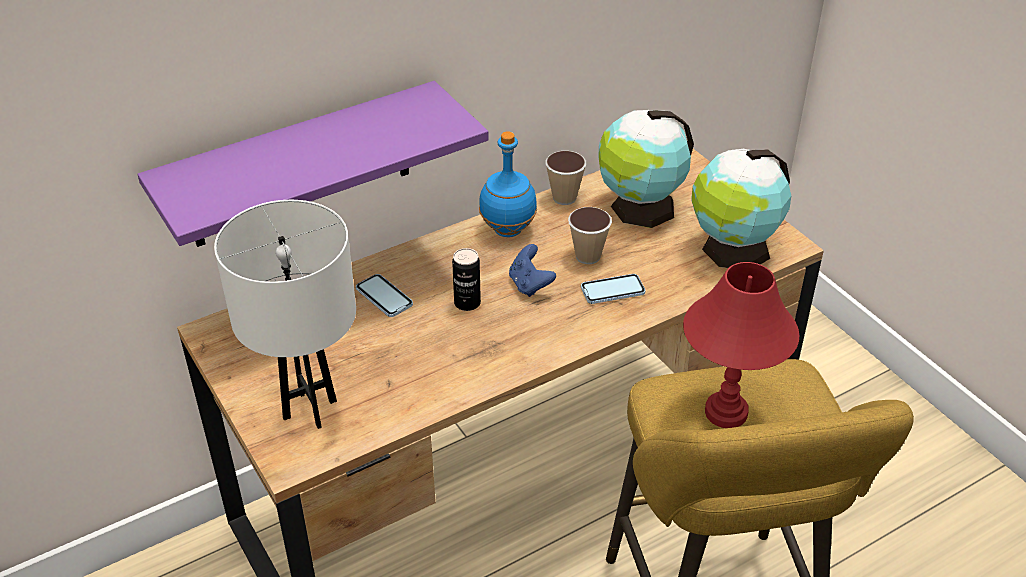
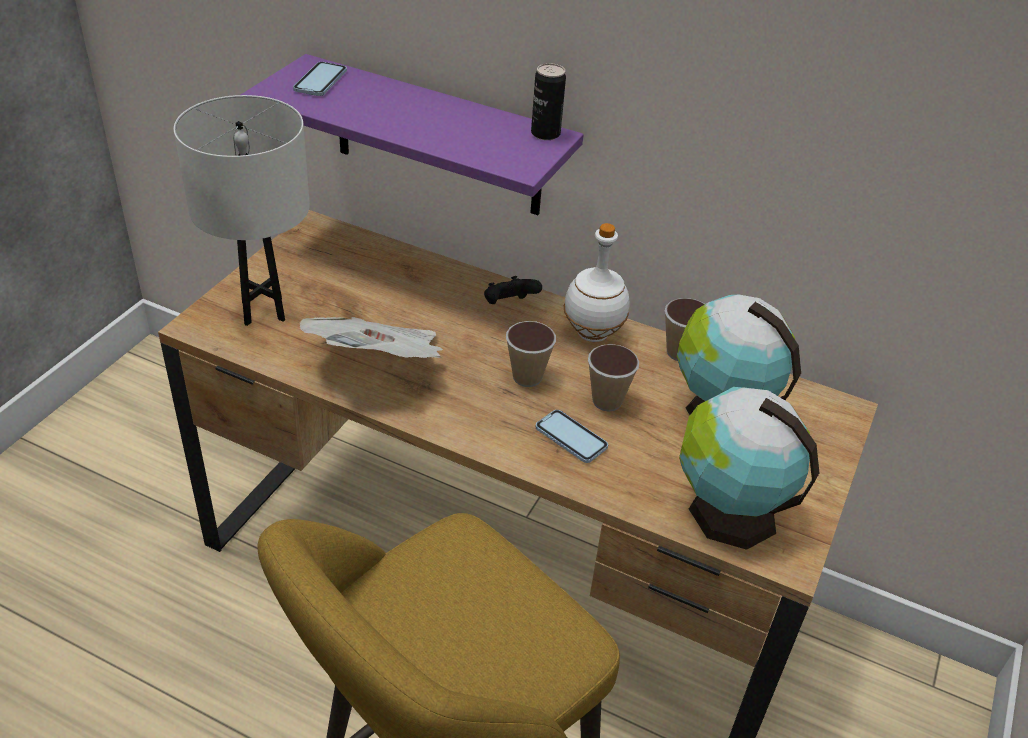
camera: 55 degrees right, 0 degrees up
(384, 297) = (431, 296): phone -> phone (320, 81)
(435, 258) = (509, 305): none -> black game controller
(448, 360) = (380, 365): none -> newspaper
(467, 303) = (466, 347): can -> can (545, 134)
(508, 230) = (592, 334): blue bottle -> white bottle
(530, 285) = (527, 377): blue game controller -> cup
(726, 413) = (459, 597): red table lamp -> none

